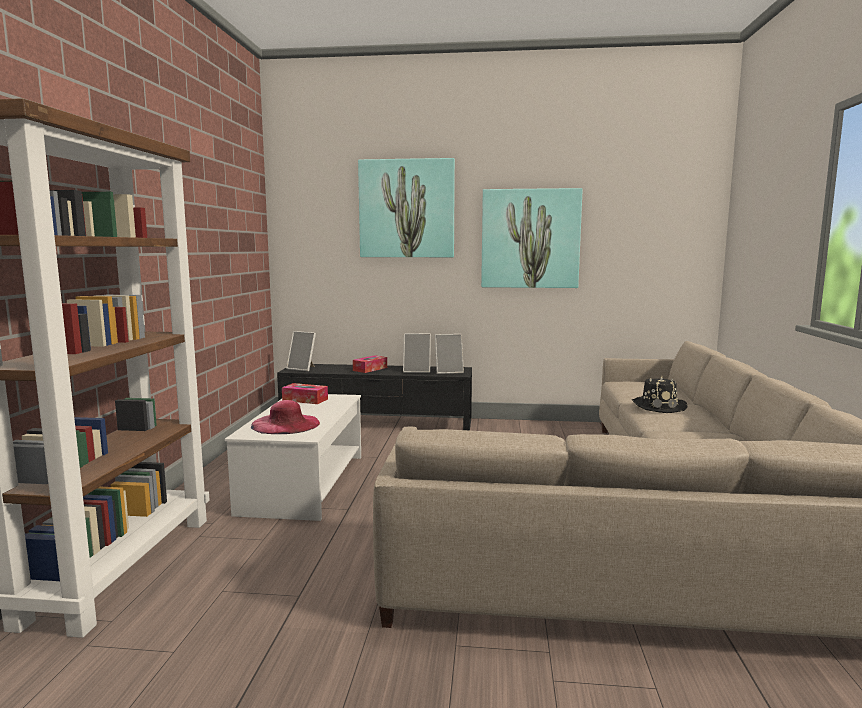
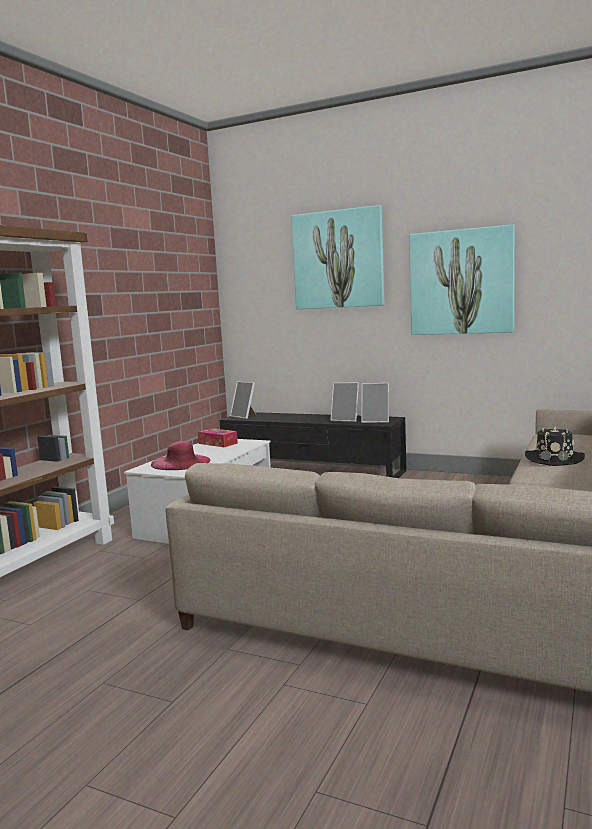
camera: 20 degrees right, 0 degrees up
(370, 369) = (304, 417): tissue box -> none

